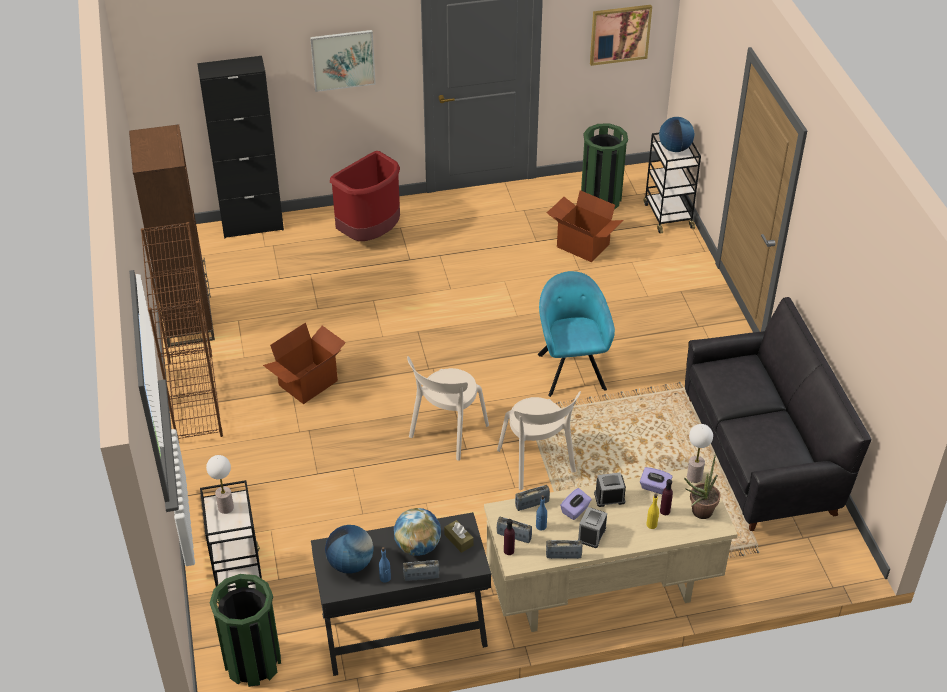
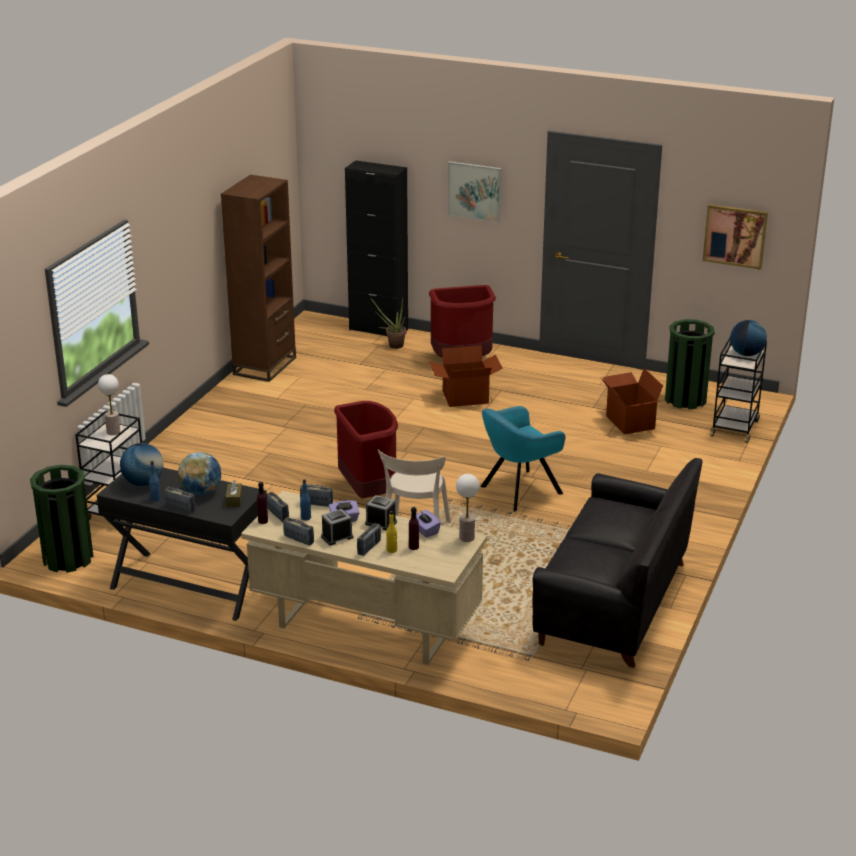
camera: 35 degrees right, 15 degrees down
(194, 398) = (214, 407): brown bookcase -> none
(309, 384) = (303, 428): cardboard box -> cardboard box (465, 398)
(447, 433) = (368, 491): beige chair -> red trash can
(571, 369) = (518, 491): turquoise armchair -> turquoise armchair turned 150 degrees counterclockwise
(631, 532) = (369, 547): none -> radio
(698, 513) = (439, 559): potted plant -> potted plant (392, 345)

